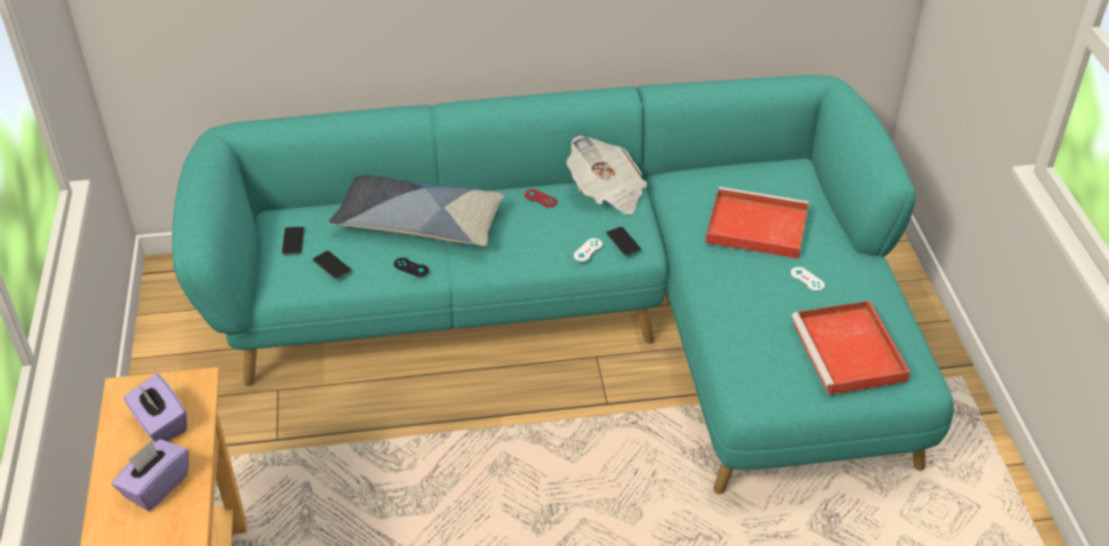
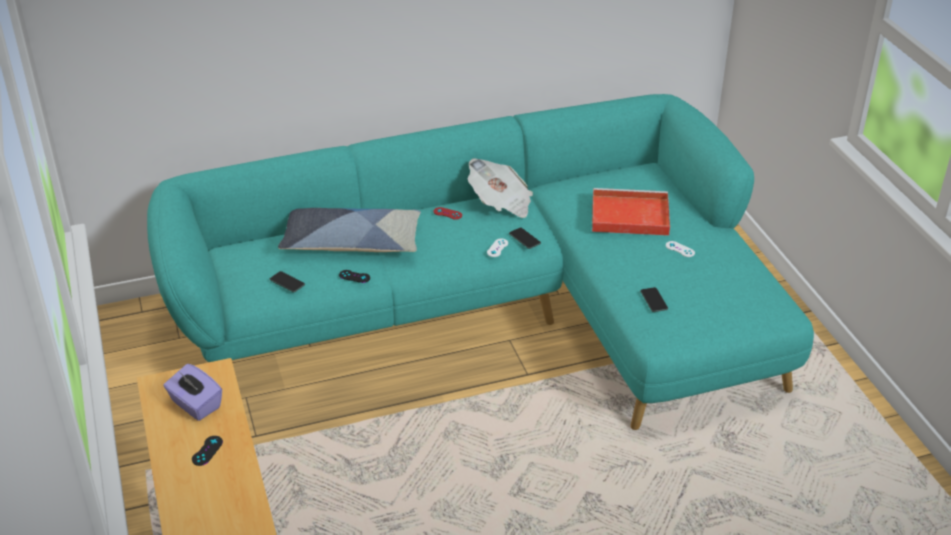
camera: 10 degrees left, 5 degrees down
(156, 486) = (207, 451): purple tissue box -> black game controller
(293, 241) = (248, 267): phone -> phone (654, 300)
(850, 352) = (727, 298): red tray -> none

